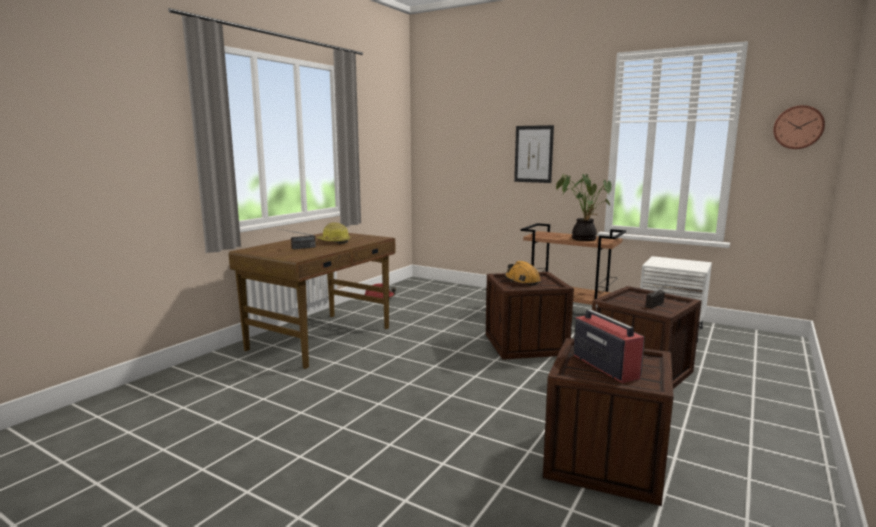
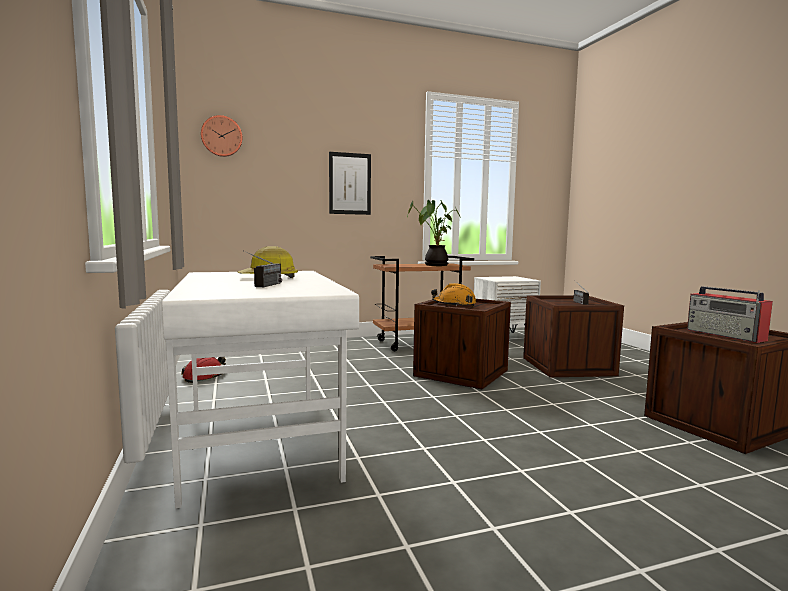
camera: 50 degrees left, 5 degrees down
(322, 338) = (261, 440): brown desk -> white desk
(605, 366) = (726, 335): radio -> radio turned 135 degrees counterclockwise
(798, 127) = (549, 171): wall clock -> wall clock (222, 136)

